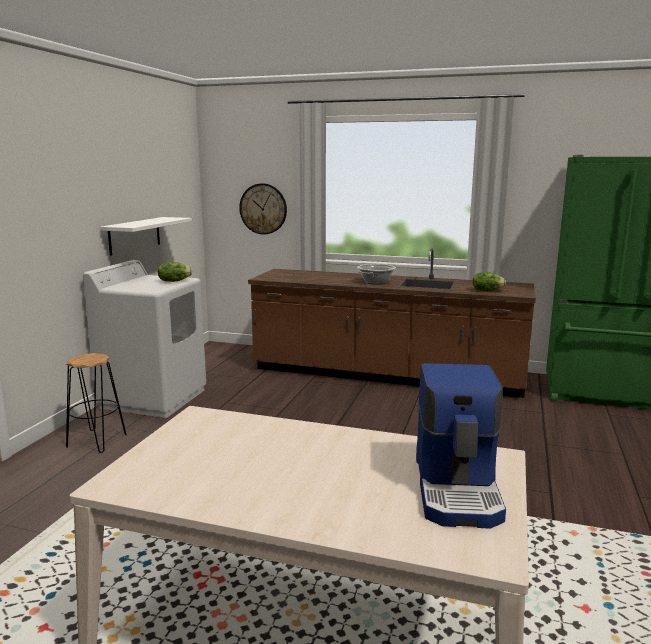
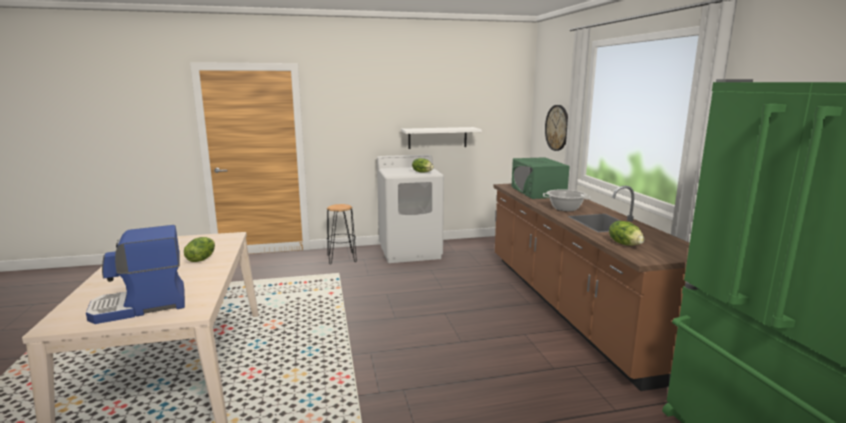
camera: 60 degrees right, 0 degrees up
(290, 442) = (201, 259): none -> lettuce
(307, 276) = (537, 192): none -> green microwave

